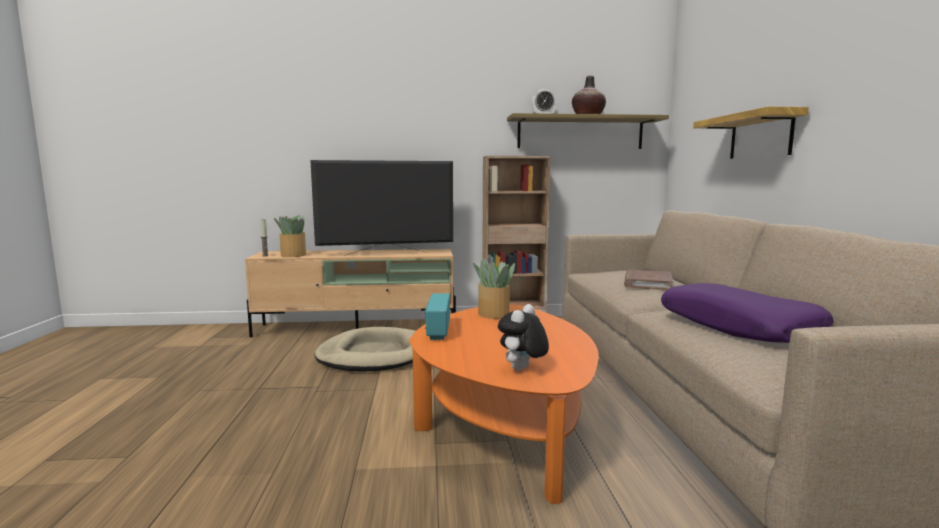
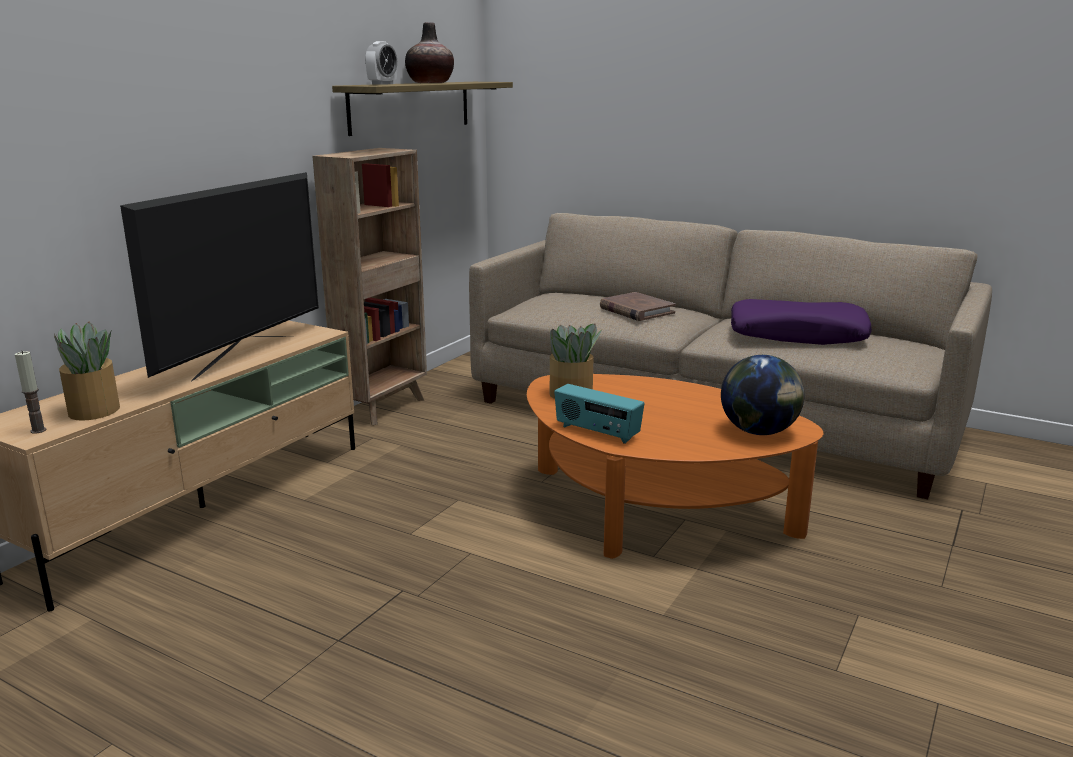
camera: 55 degrees left, 10 degrees up
(374, 355) = (347, 523): beige dog bed -> none
(522, 370) = (759, 432): plush toy -> globe
(760, 136) = (667, 127): shelf -> none

